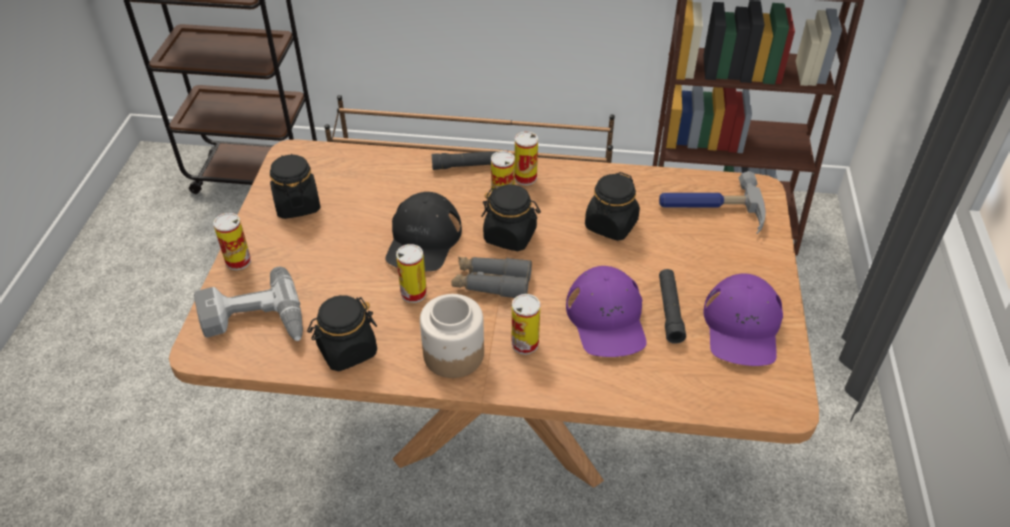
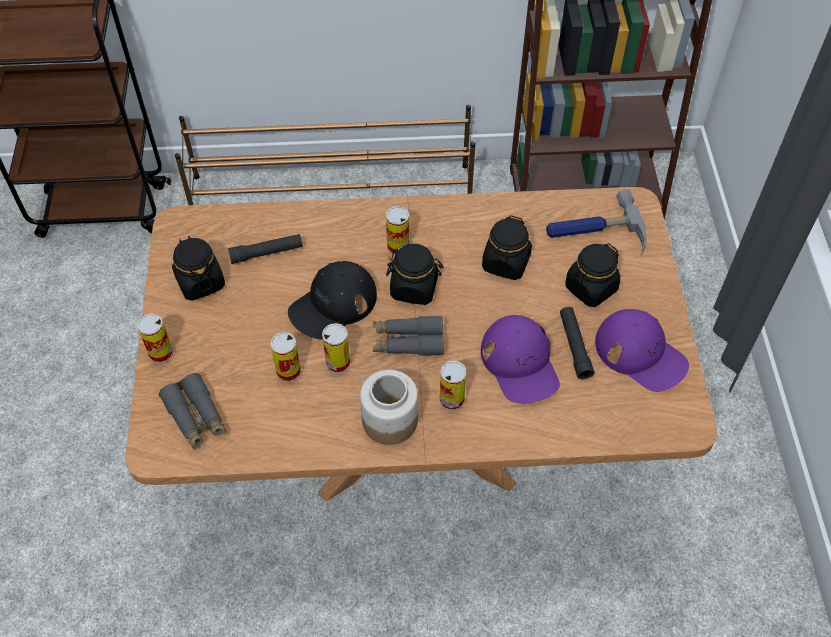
camera: 10 degrees left, 10 degrees up
(254, 323) = (196, 417): power drill -> grey binoculars
(347, 350) = (291, 431): black jar -> black jar (590, 288)
(423, 240) = (333, 304): black cap -> black cap turned 45 degrees clockwise
(468, 165) = (356, 214): black flashlight -> black flashlight (266, 253)
(525, 178) = (415, 221): can -> can (288, 371)
(742, 327) = (640, 354): purple cap -> purple cap turned 45 degrees counterclockwise

